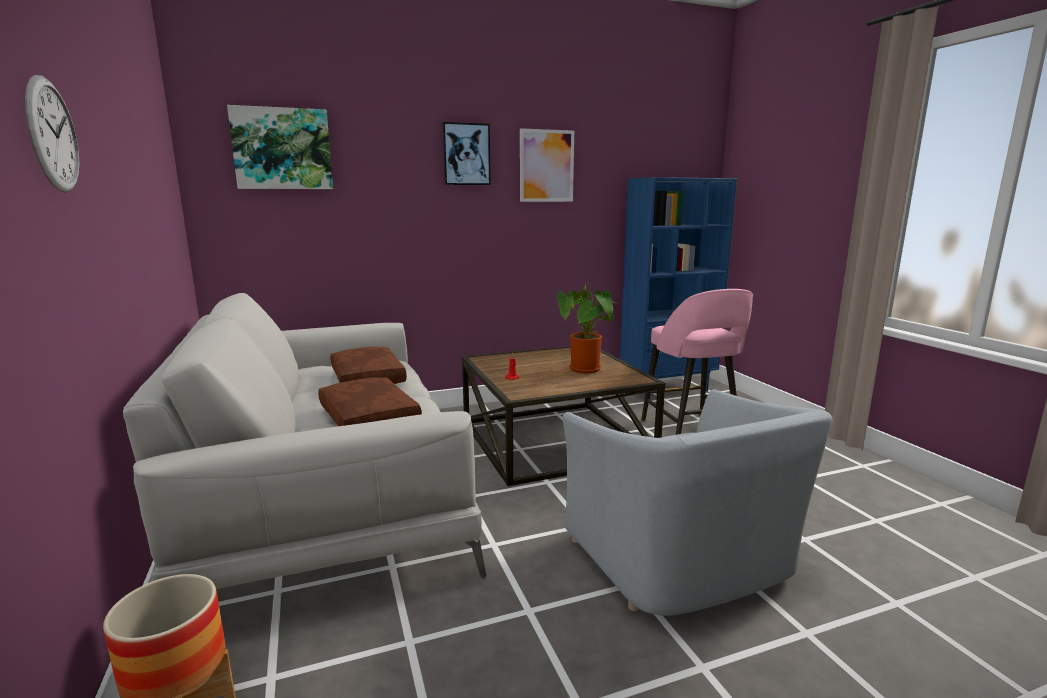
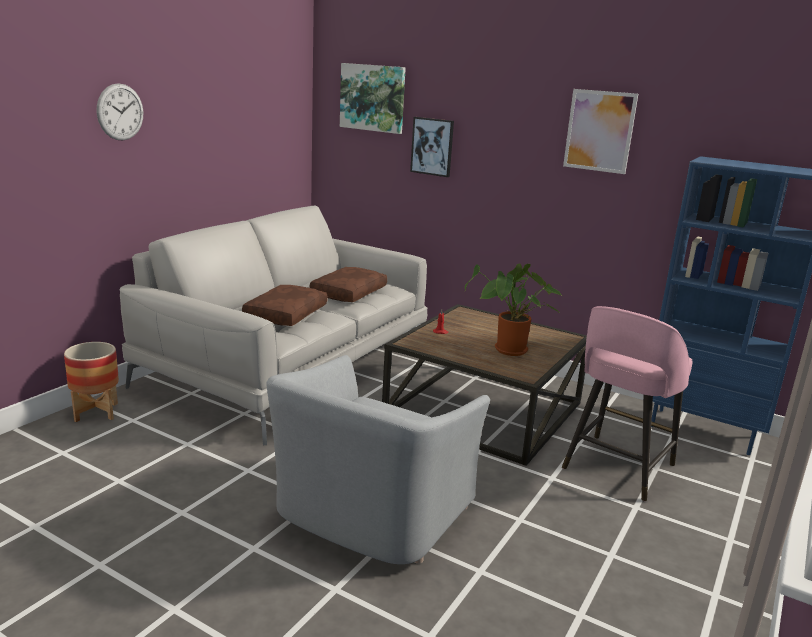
camera: 50 degrees right, 5 degrees up
(466, 154) = (515, 112): picture -> picture (432, 146)

